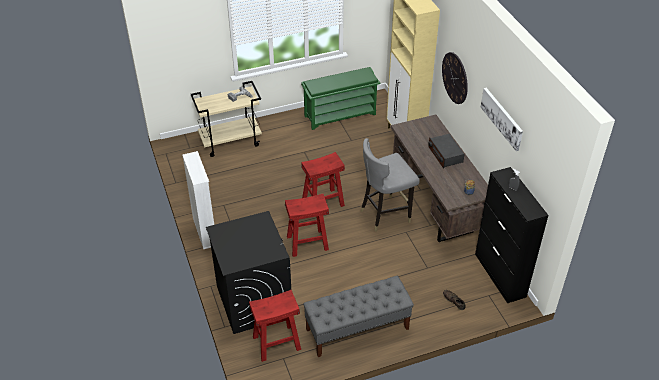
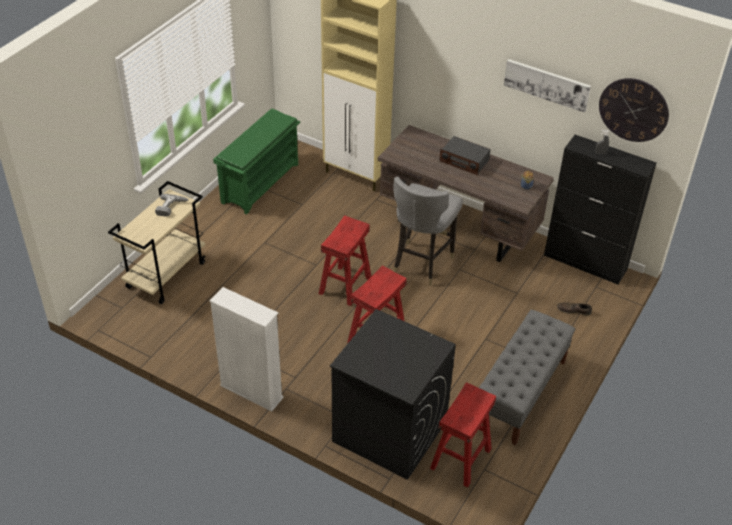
camera: 40 degrees left, 0 degrees up
(455, 78) = (439, 68): wall clock -> wall clock (633, 110)

